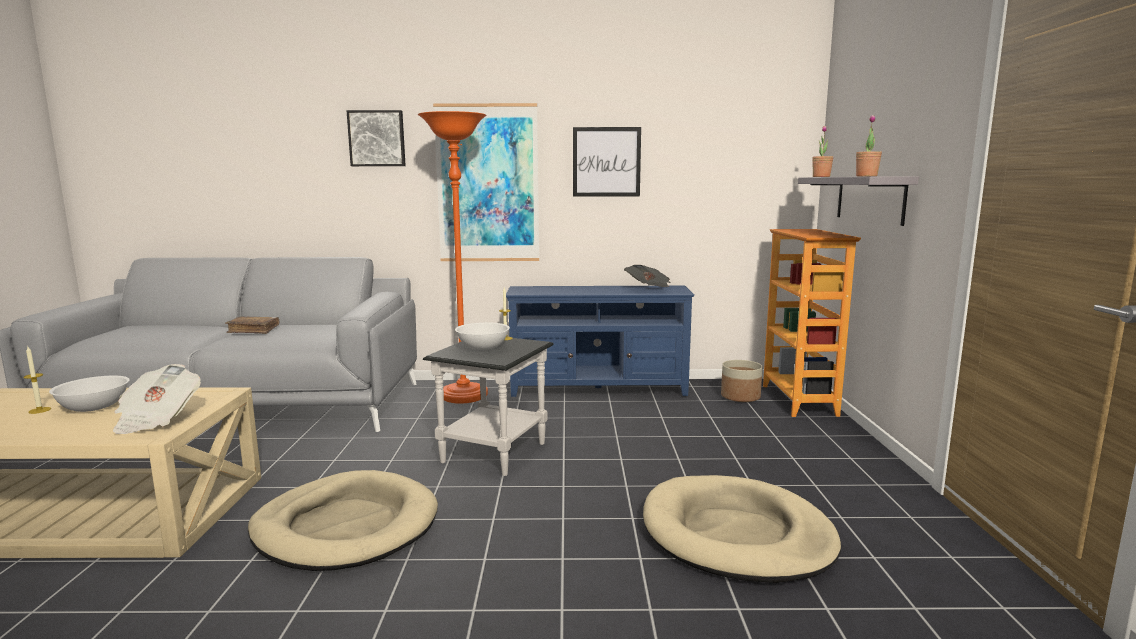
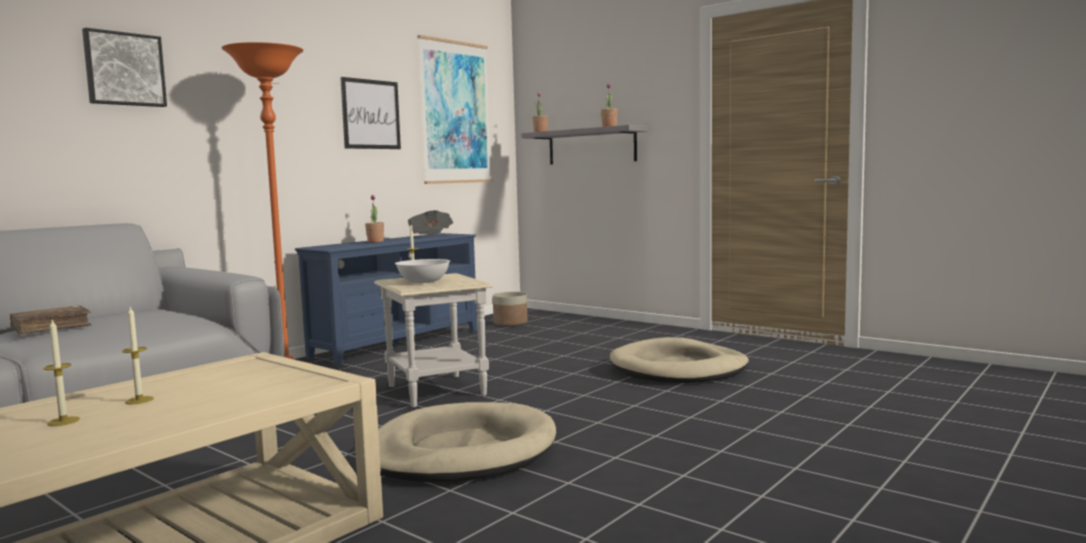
camera: 50 degrees left, 5 degrees down
(94, 407) = (139, 400): white bowl -> candle
(157, 419) = (281, 379): newspaper -> none
(488, 184) = (261, 132): picture -> picture (455, 112)
(494, 452) = (435, 390): black side table -> beige side table
(582, 289) = (375, 241): none -> potted plant
(800, 400) = (549, 316): bookcase -> none

